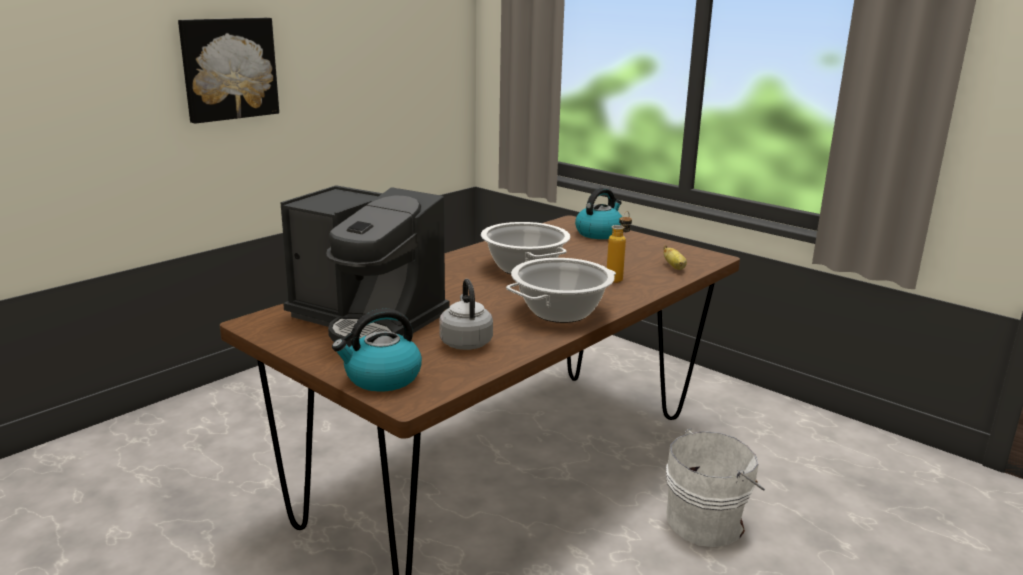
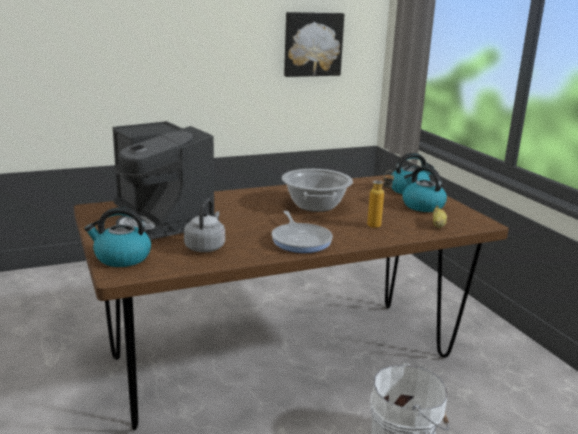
camera: 25 degrees right, 0 degrees up
(228, 68) = (172, 38): picture -> picture (312, 44)
(561, 312) = (301, 240): cooking pot -> frying pan
(633, 249) = (422, 206): none -> kettle

